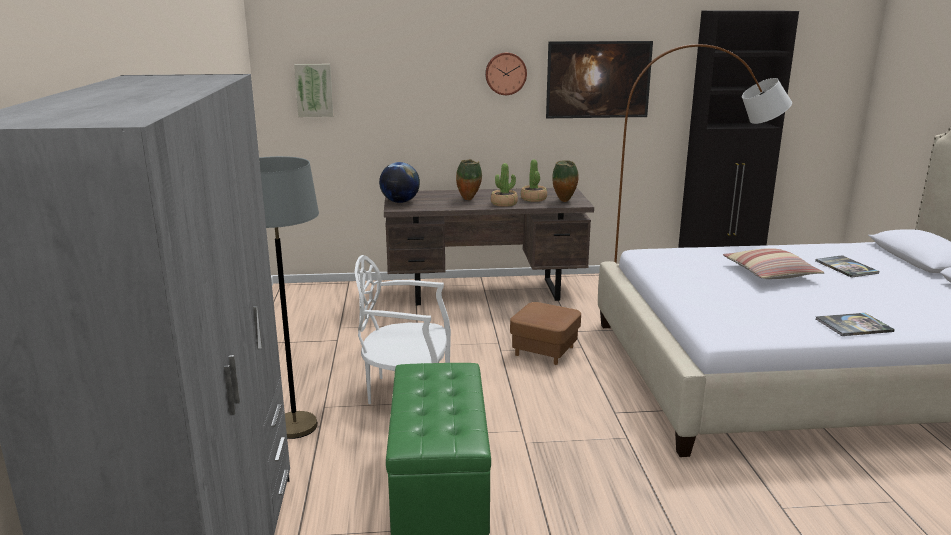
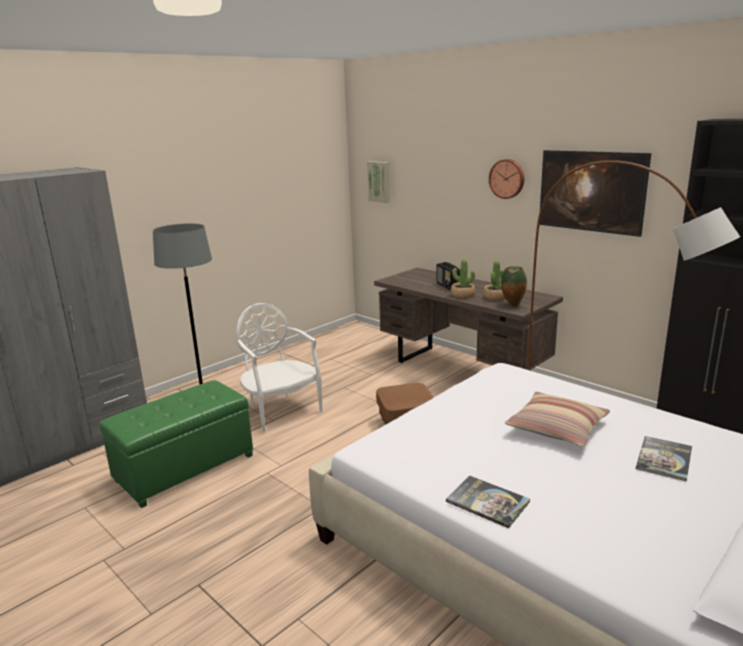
camera: 50 degrees right, 0 degrees up
(400, 202) = (402, 277): globe -> none
(469, 199) = (448, 286): vase -> radio

